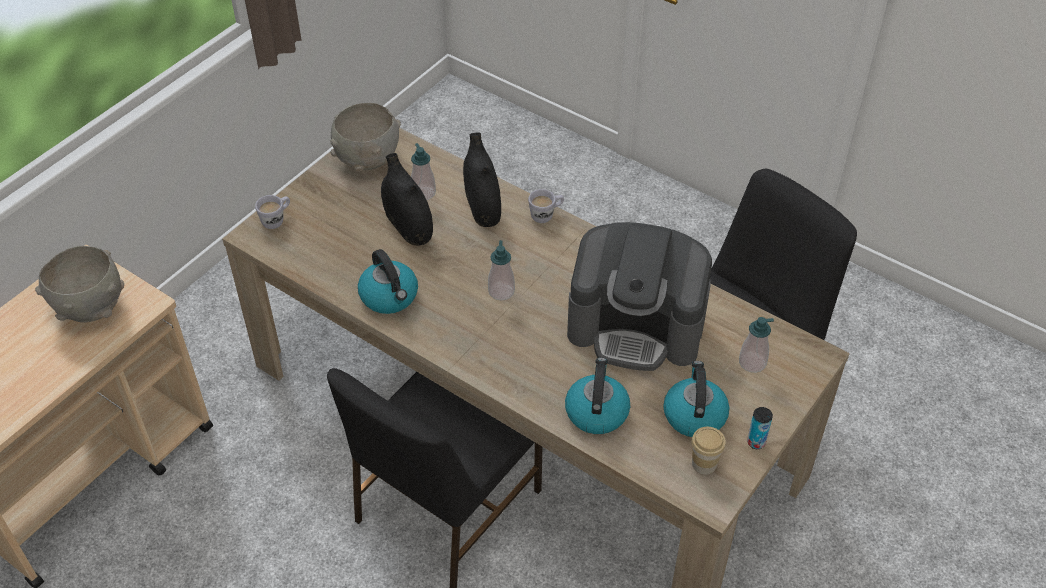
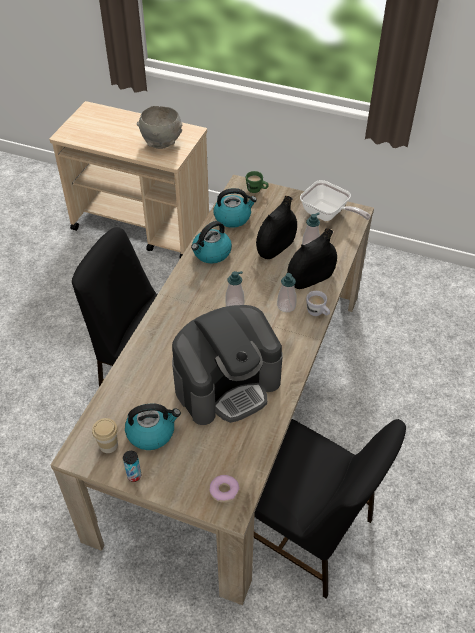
camera: 75 degrees right, 0 degrees up
(277, 220) = (257, 190): white mug -> green mug
(368, 161) = (327, 215): grey bowl -> frying pan
(596, 411) = (142, 375): kettle -> kettle (233, 217)
(637, 326) = (227, 384): coffee machine -> coffee machine turned 120 degrees counterclockwise
(752, 362) = (212, 463): soap dispenser -> soap dispenser (286, 306)
(791, 359) = (224, 491): none -> donut

